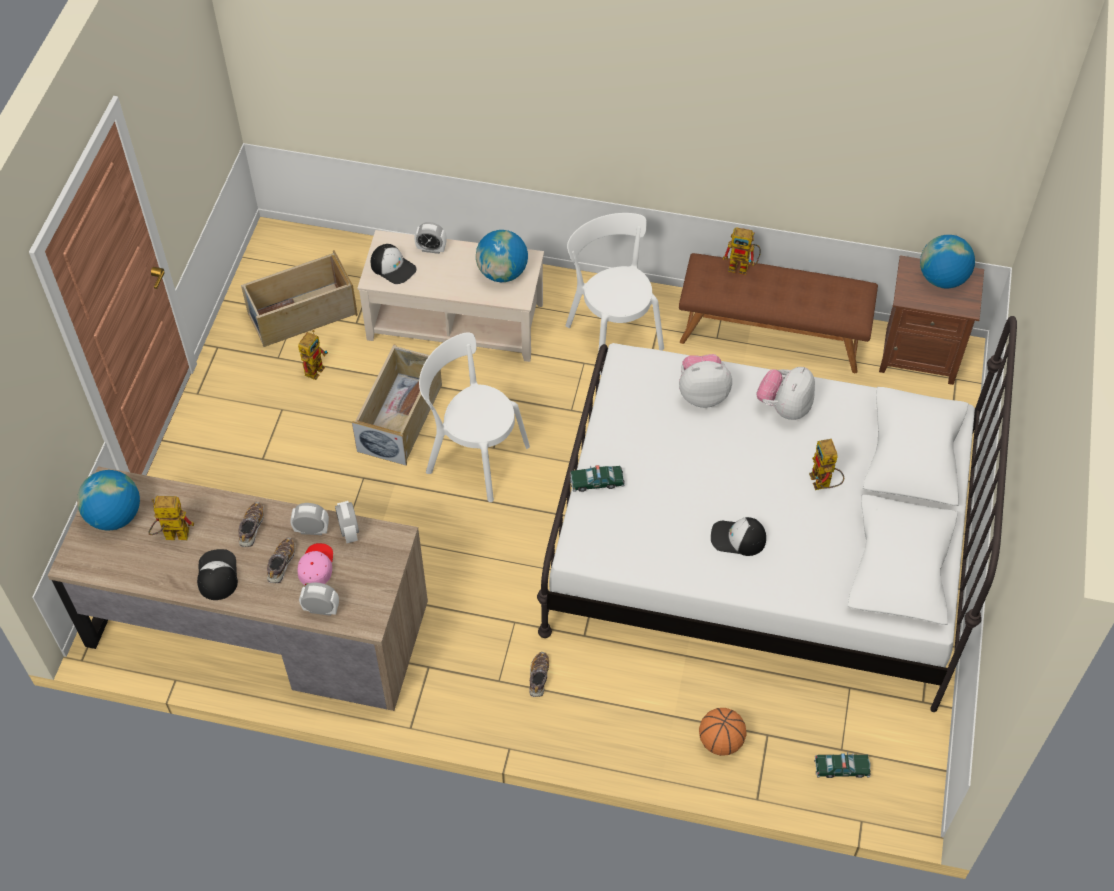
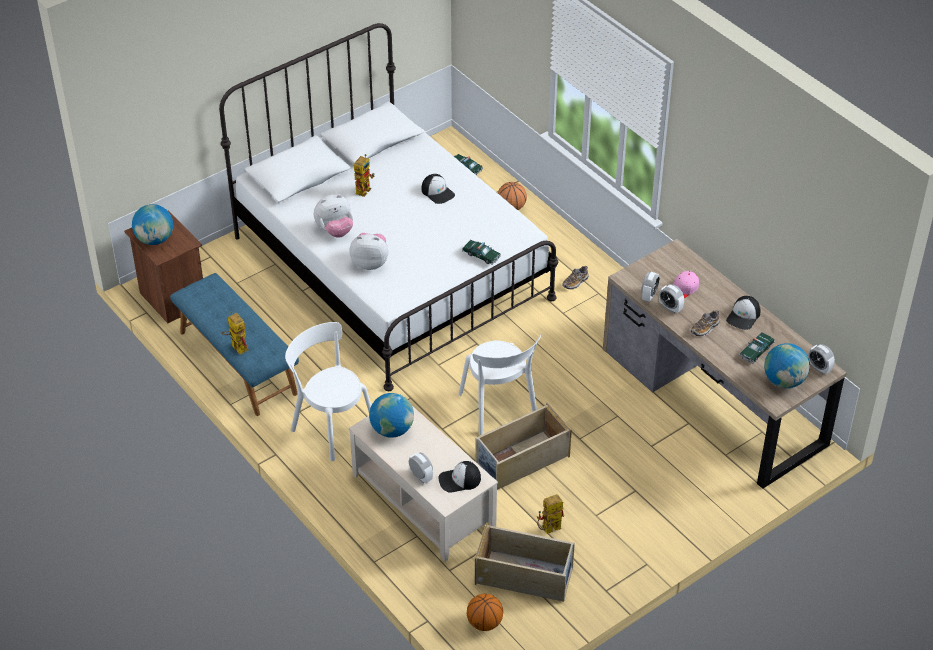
camera: 140 degrees left, 10 degrees down
(171, 536) = (756, 351): toy robot -> toy car
(281, 564) = (702, 301): shoe -> none
(302, 257) = (484, 623): none -> basketball
(321, 609) = (697, 269): alarm clock -> alarm clock (819, 368)
(393, 267) = (459, 480): cap -> cap turned 90 degrees counterclockwise
(612, 333) = (331, 426): white chair -> white chair turned 120 degrees clockwise
(702, 394) = (370, 263): plush toy -> plush toy turned 150 degrees clockwise
(772, 334) = (237, 363): brown bench -> blue bench

